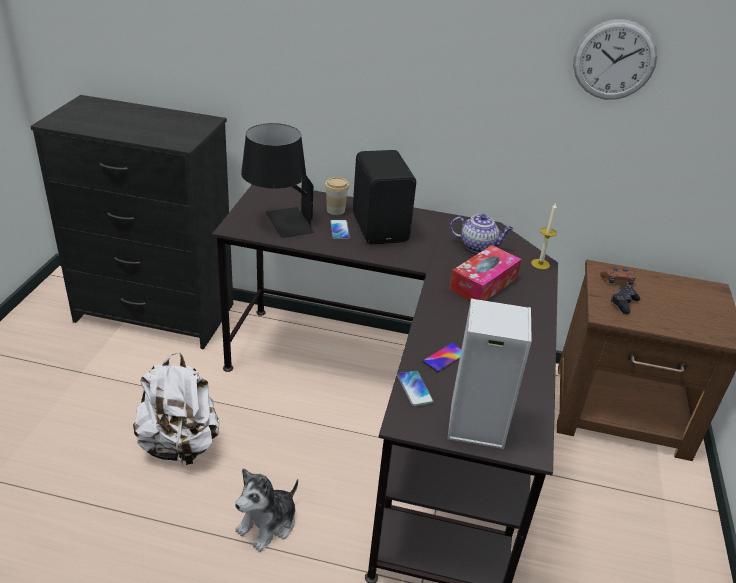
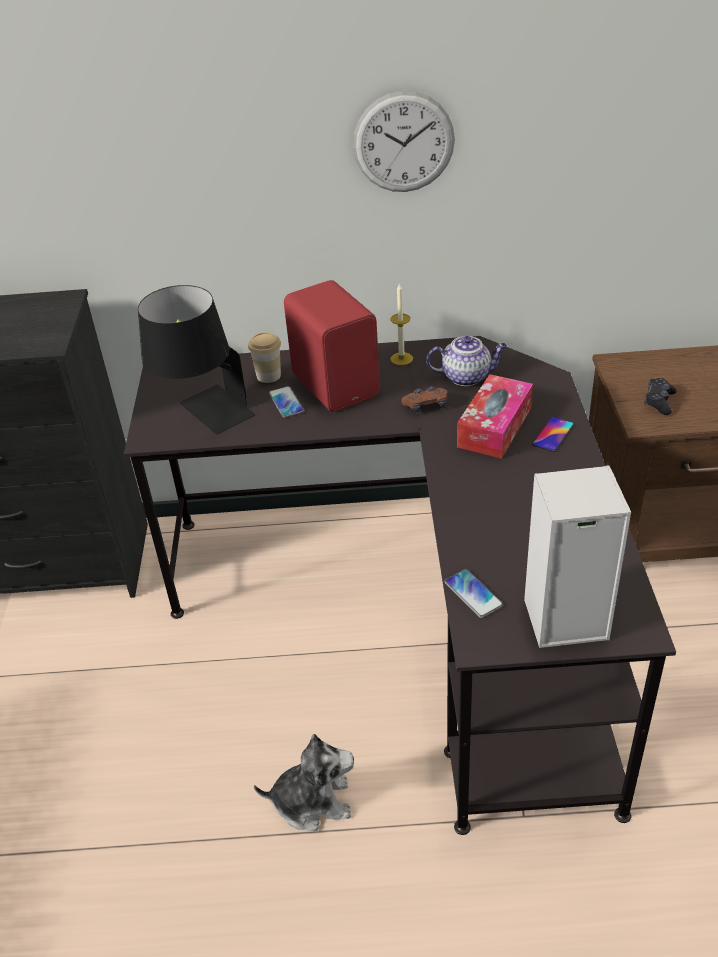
camera: 10 degrees left, 5 degrees up
(180, 445) = (158, 735): white backpack -> none
(268, 524) = (312, 801): plush toy -> plush toy turned 120 degrees counterclockwise
(381, 227) = (337, 384): black speaker -> red speaker
(444, 357) = (491, 541): phone -> phone (553, 434)
(540, 264) = (550, 380): candle -> candle (401, 359)
(614, 60) = (586, 102): wall clock -> wall clock (403, 142)
(617, 281) = (640, 373): brown game controller -> brown game controller (426, 405)

